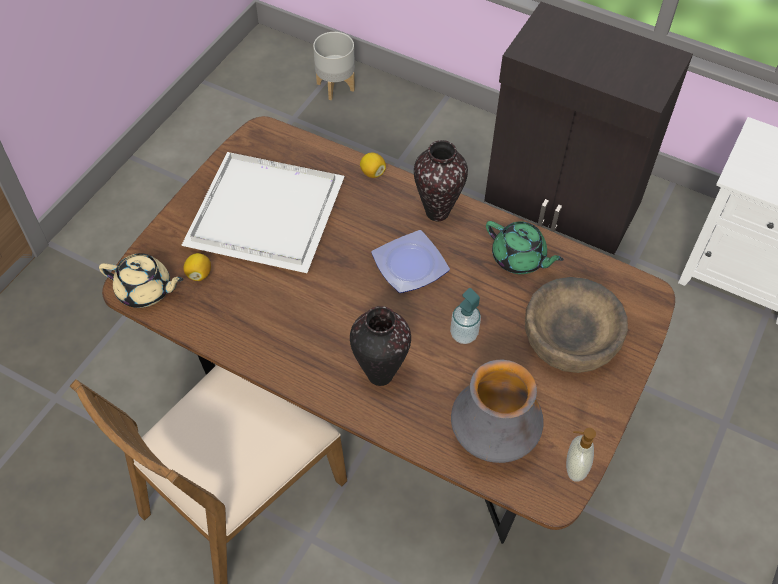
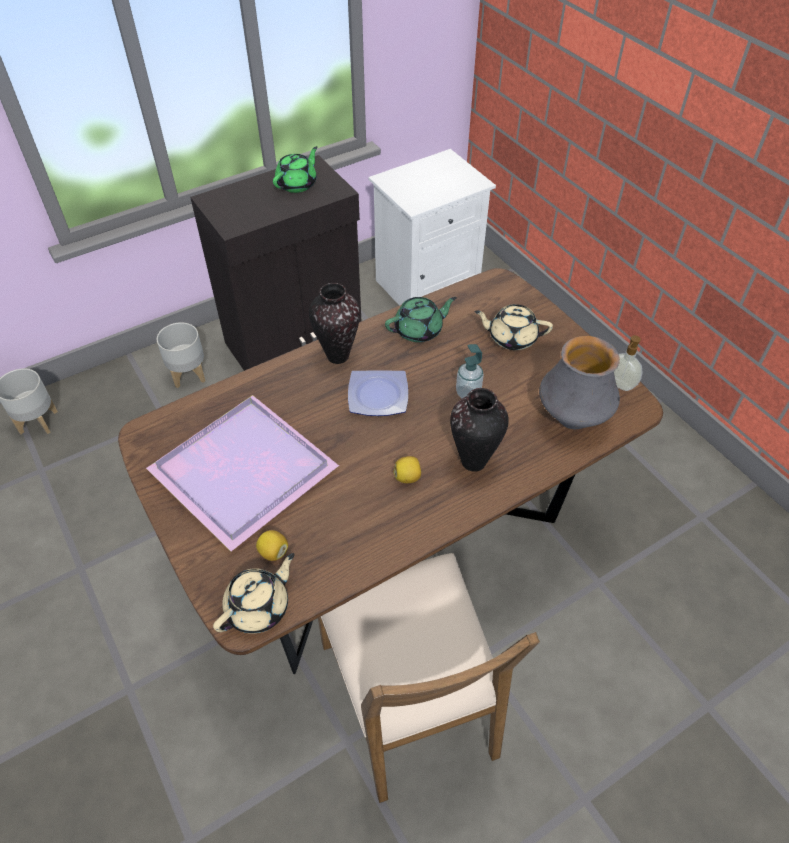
camera: 60 degrees left, 5 degrees down
(269, 212) = (244, 467): white tray -> purple tray
(372, 173) = (262, 377): lemon -> lemon (408, 477)
(457, 150) = (189, 374): none -> grey planter
(569, 340) = (511, 338): brown bowl -> beige teapot
(630, 62) = (297, 184): none -> green teapot

